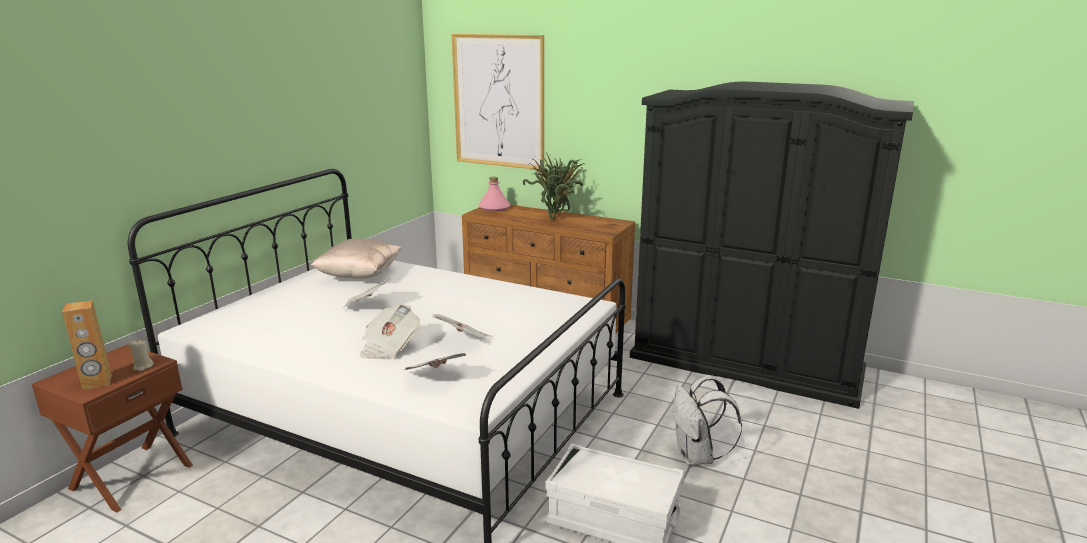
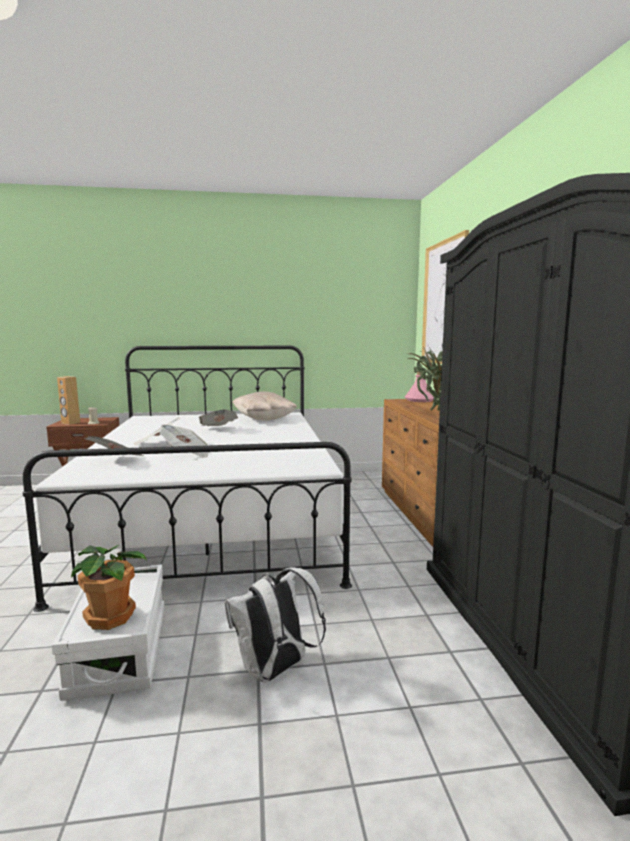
camera: 55 degrees right, 10 degrees down
(641, 483) = (111, 616): none -> potted plant

